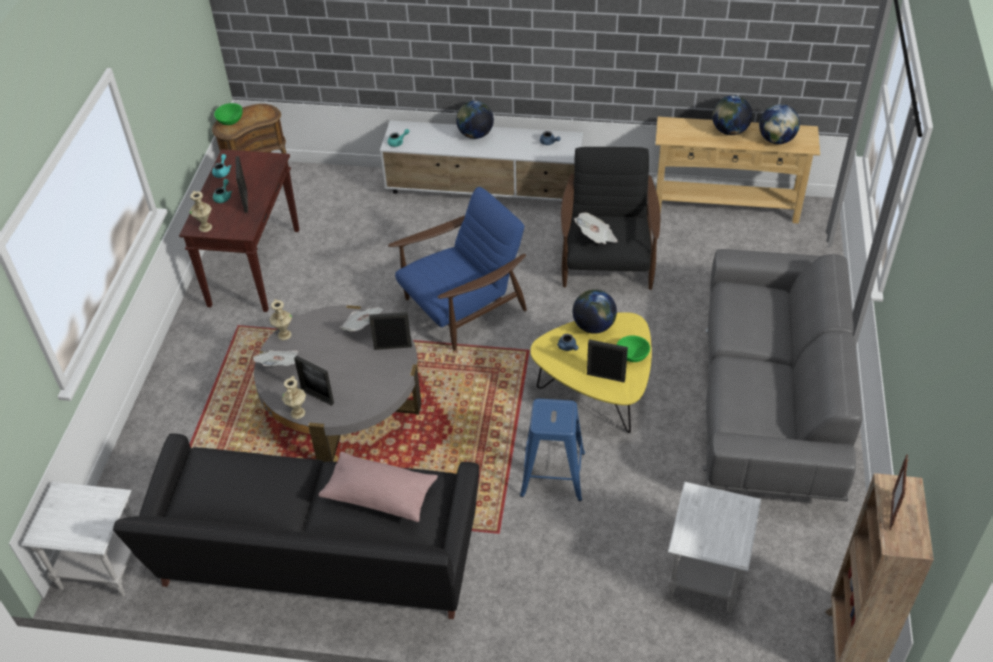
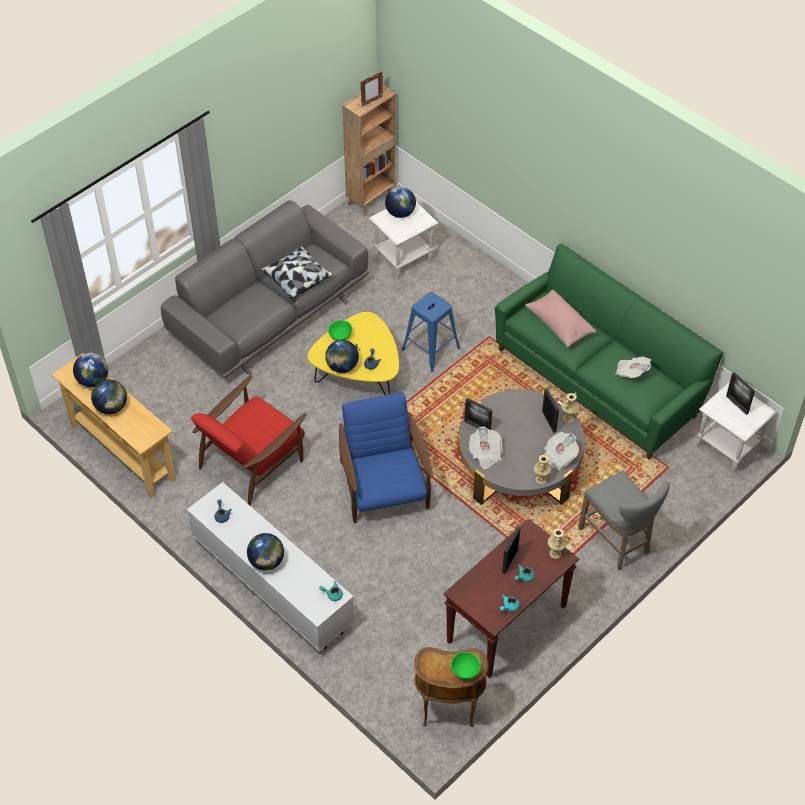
camera: 145 degrees left, 5 degrees up
(186, 387) = (617, 543): none -> grey stool
(317, 560) = (599, 380): black sofa -> green sofa
(462, 307) = (384, 488): blue armchair -> blue armchair turned 75 degrees clockwise
(596, 238) = (272, 426): newspaper -> newspaper (631, 372)
(605, 377) = (369, 333): picture frame -> picture frame (737, 404)
(607, 261) = (252, 461): black armchair -> red armchair
(729, 530) = (400, 213): none -> globe
(749, 377) = (296, 279): none -> pillow

